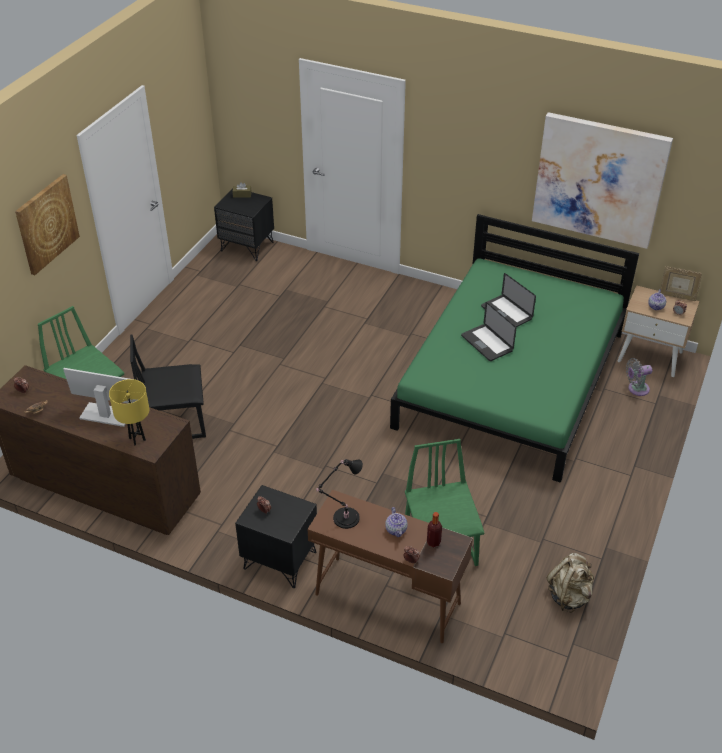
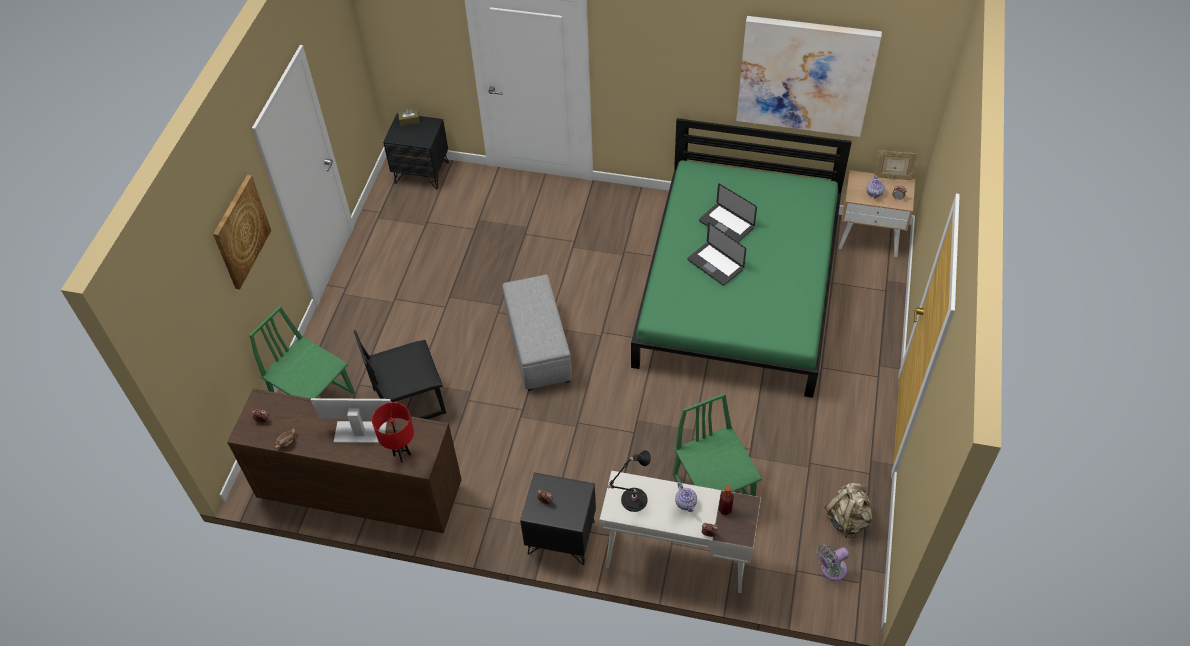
camera: 10 degrees left, 10 degrees up
(137, 439) = (402, 455): yellow table lamp -> red table lamp
(308, 397) = (538, 346): none -> grey ottoman
(387, 598) = (676, 557): brown desk -> white desk
(636, 389) = (863, 277): grey fan -> grey fan (831, 570)

